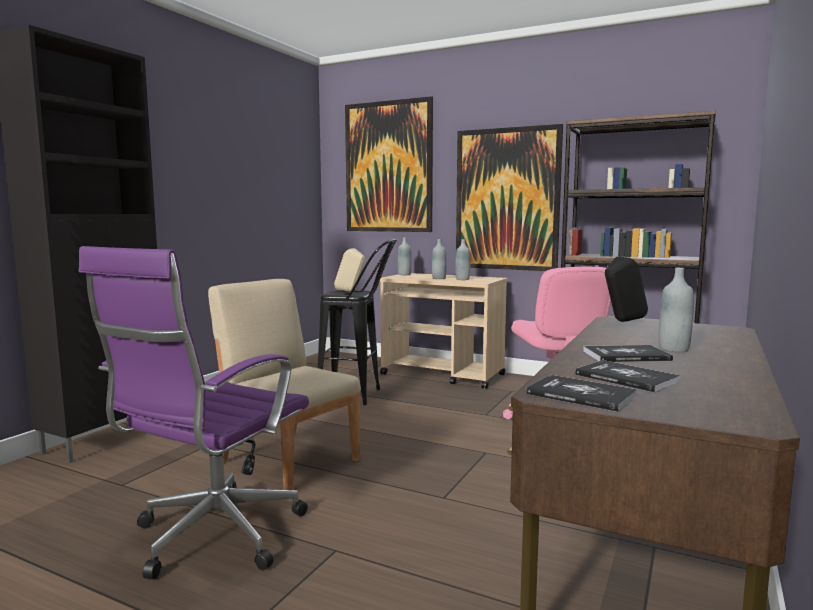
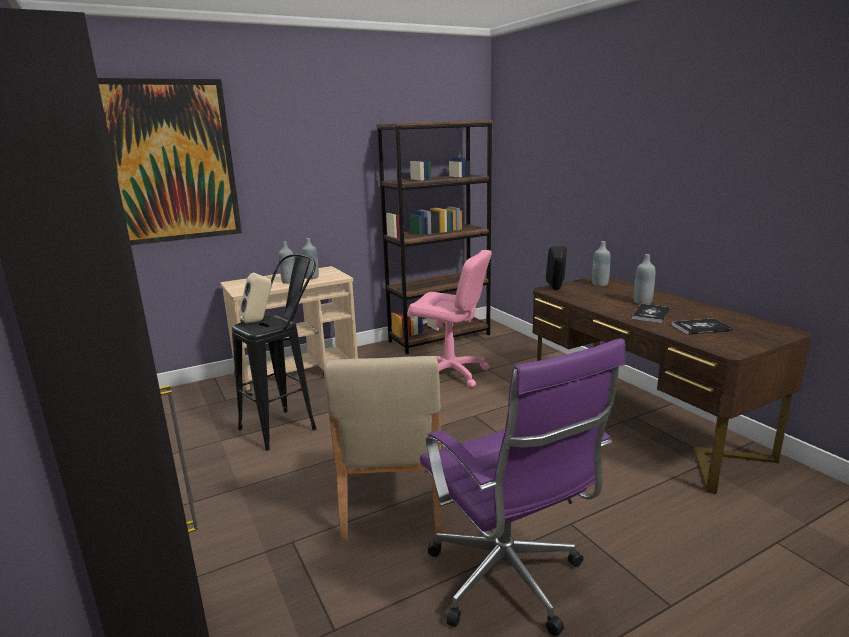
camera: 55 degrees left, 10 degrees up
(289, 460) = (391, 503): beige chair -> beige chair turned 75 degrees counterclockwise
(404, 274) = (234, 285): grey bottle -> grey bottle (600, 284)
(507, 199) = (318, 191): picture -> none
(581, 395) = (732, 345): book -> none

